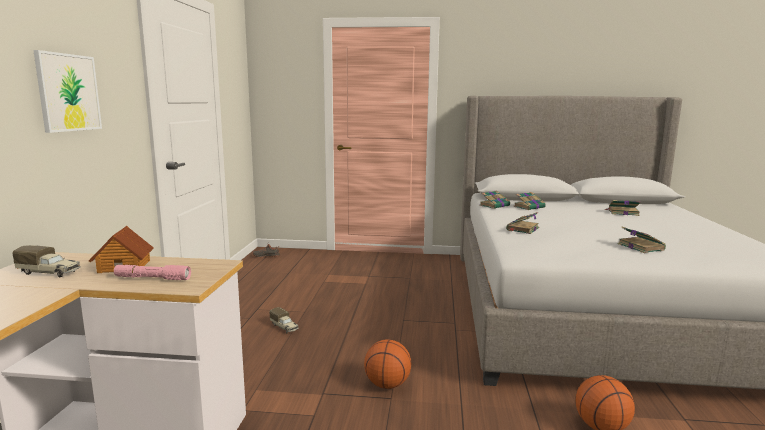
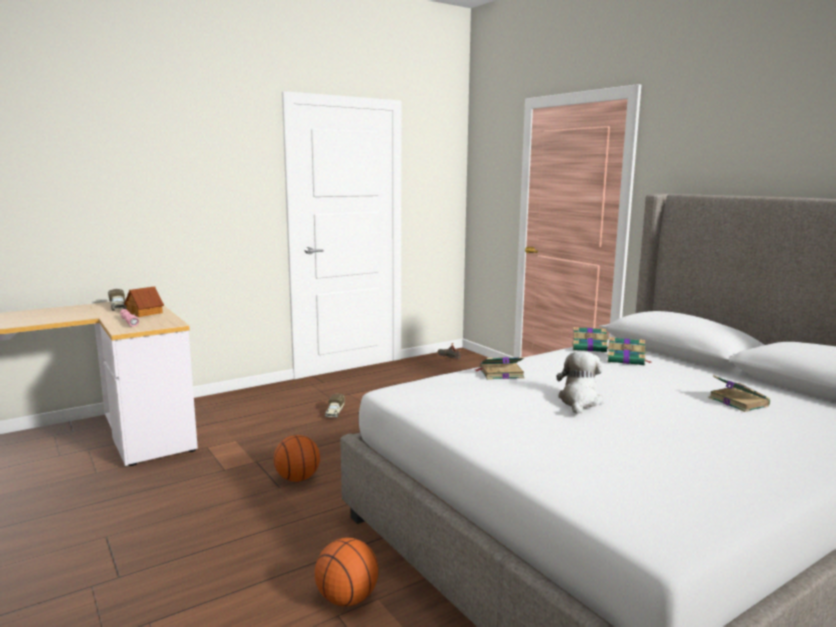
camera: 50 degrees right, 0 degrees up
(68, 92) = (193, 191): picture -> none
(597, 230) = (579, 401): none -> plush toy
(640, 247) = (544, 429): book -> none

